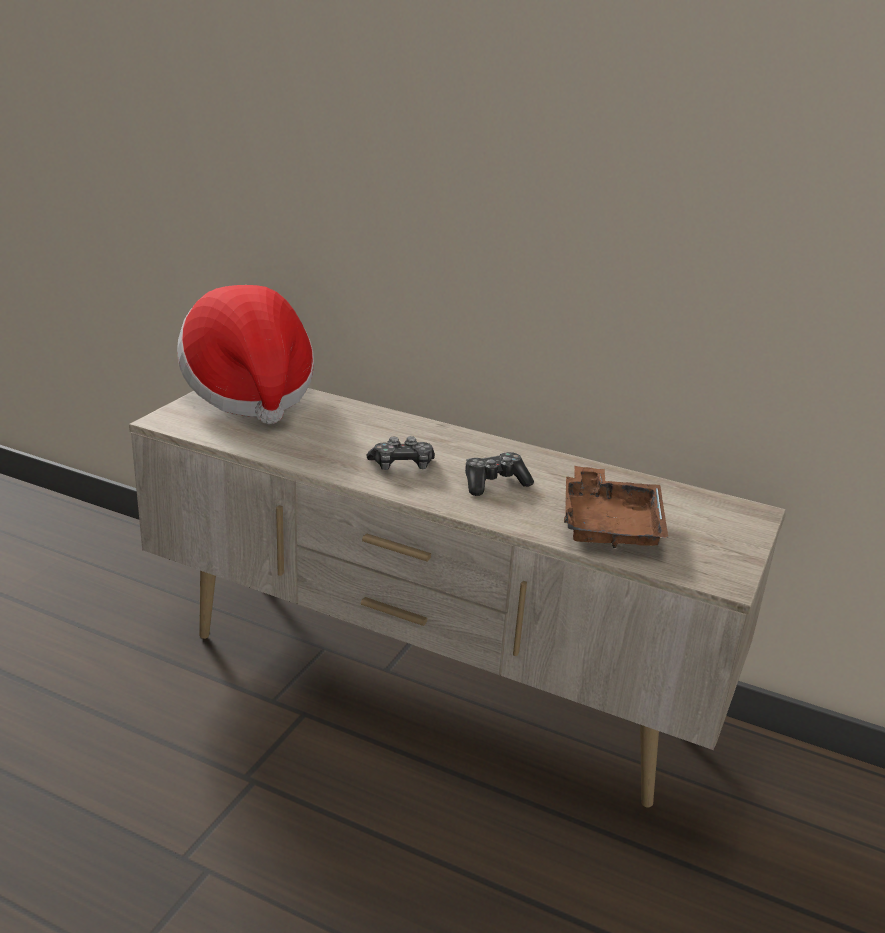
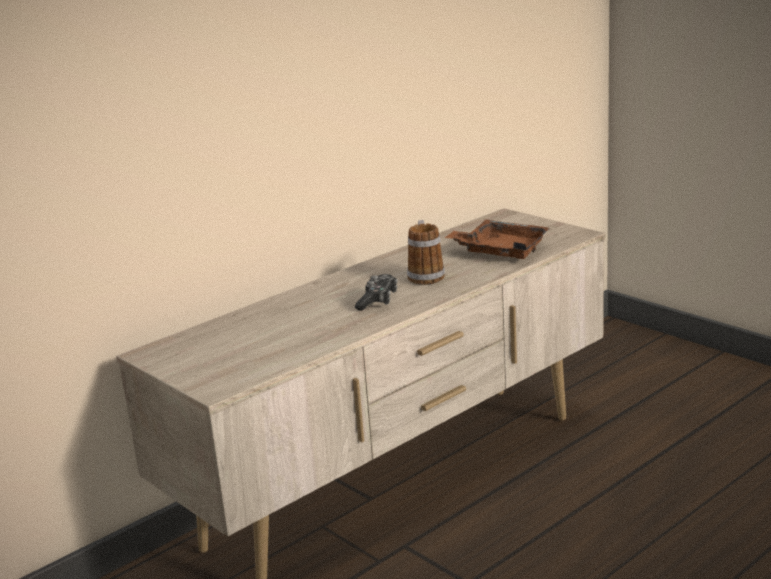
camera: 65 degrees left, 5 degrees down
(249, 394) = (187, 350): hat -> none
(494, 483) = (425, 275): game controller -> mug

